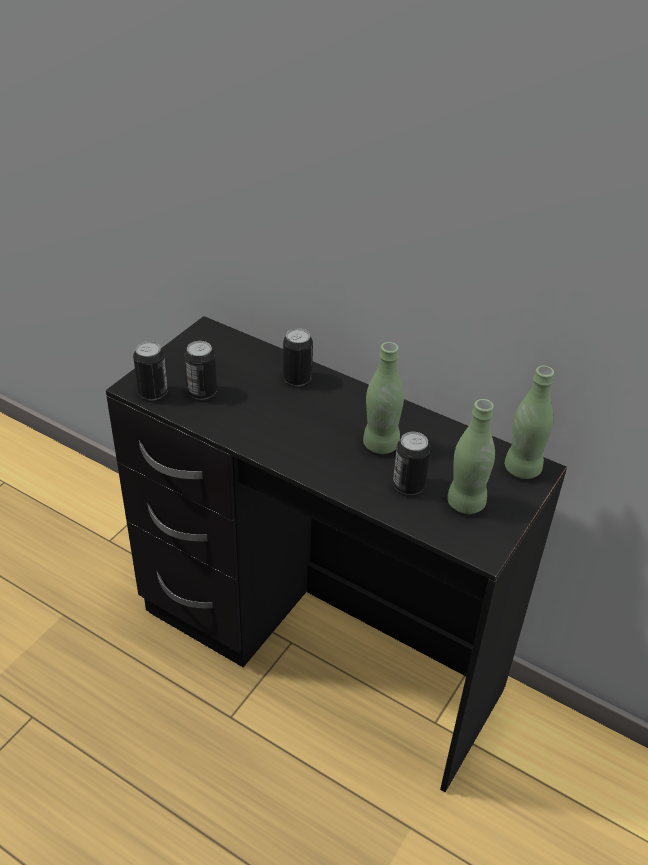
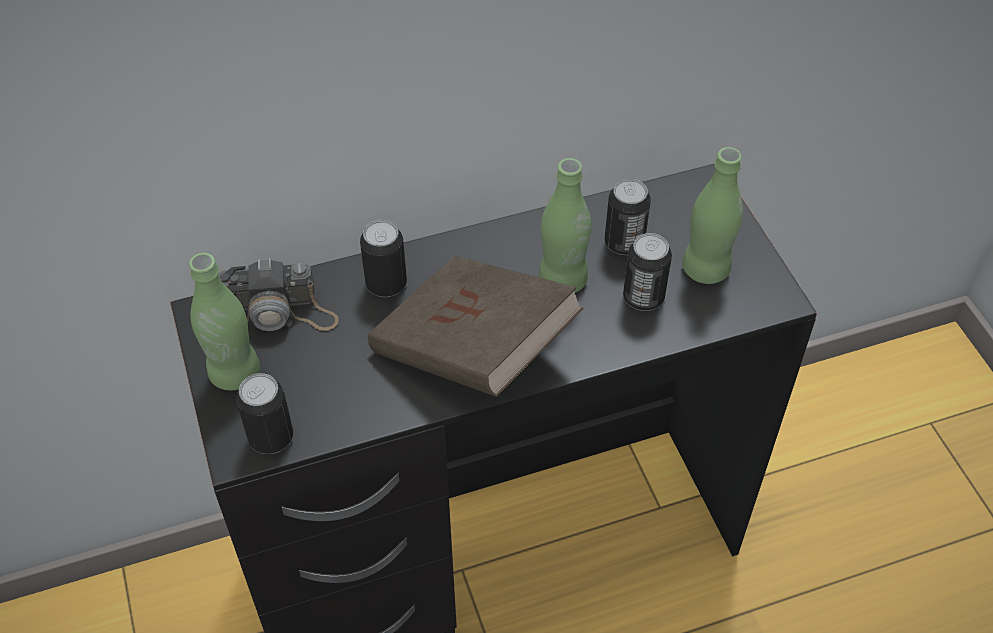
camera: 50 degrees left, 10 degrees up
(202, 392) = (320, 387): can -> can (624, 243)
(235, 353) = (278, 313): none -> camera
(287, 435) = (473, 351): none -> brown book
(522, 469) = (695, 195): green bottle -> green bottle (234, 373)

